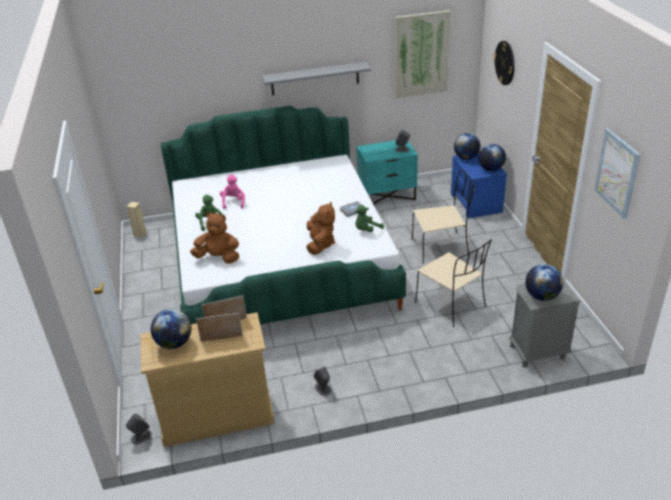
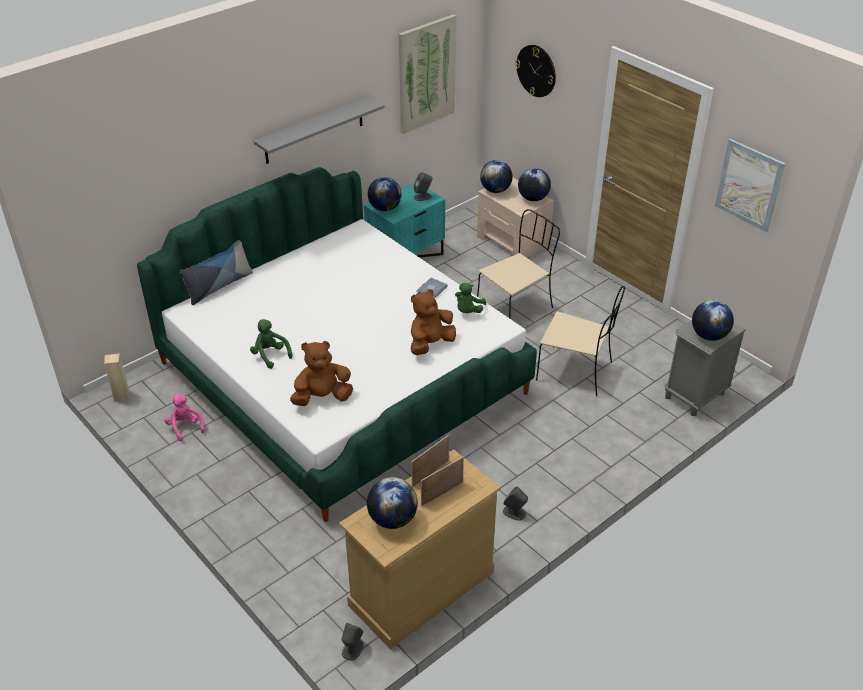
camera: 30 degrees left, 5 degrees up
(218, 174) = (219, 286): none -> pillow
(233, 202) = (275, 319): pink plush toy -> pink plush toy (185, 427)
(320, 244) = (430, 344): brown plush toy -> brown plush toy turned 105 degrees counterclockwise
(368, 151) = (385, 208): none -> globe
(476, 203) = (513, 241): blue nightstand -> beige nightstand

